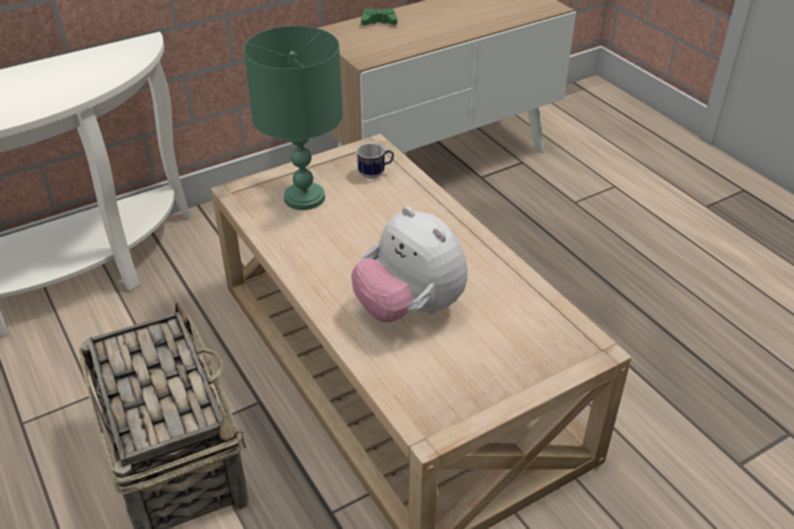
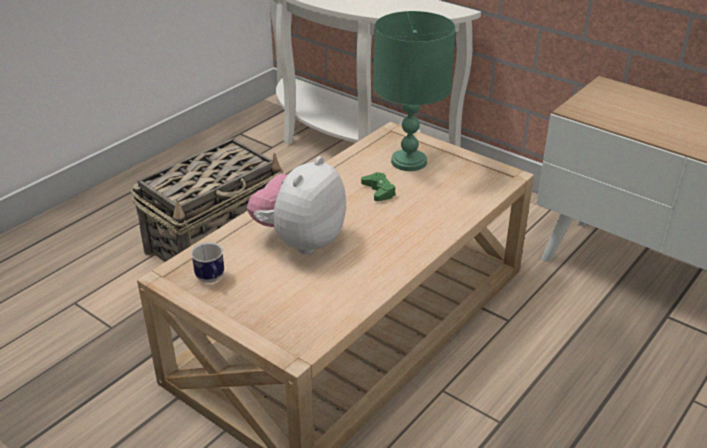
camera: 70 degrees right, 5 degrees down
(375, 174) = (469, 186): mug -> mug (211, 280)
(379, 22) = (654, 101): green game controller -> green game controller (379, 191)

